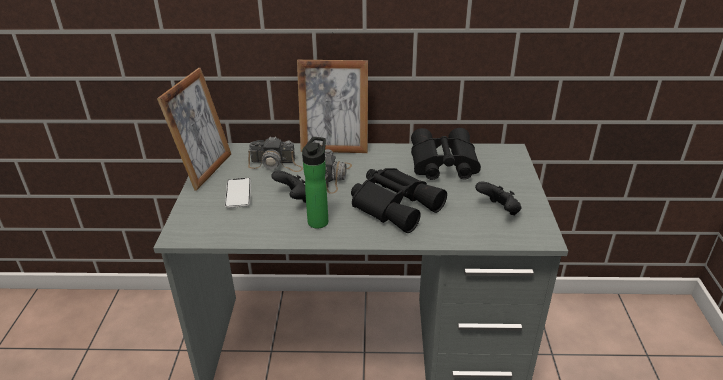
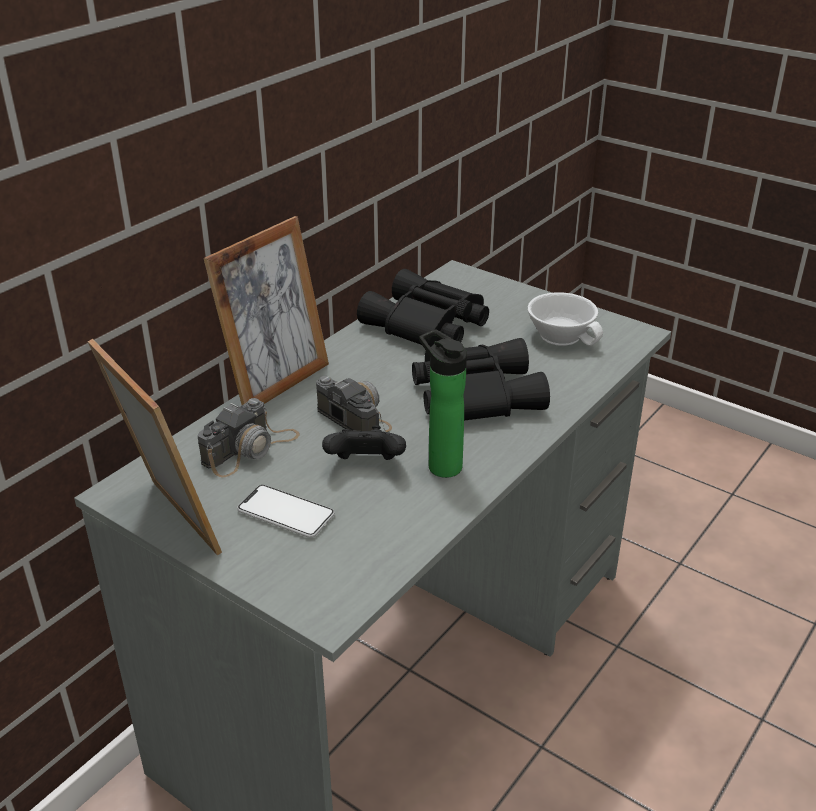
camera: 55 degrees left, 0 degrees up
(498, 211) = (563, 335): black game controller -> white cup

